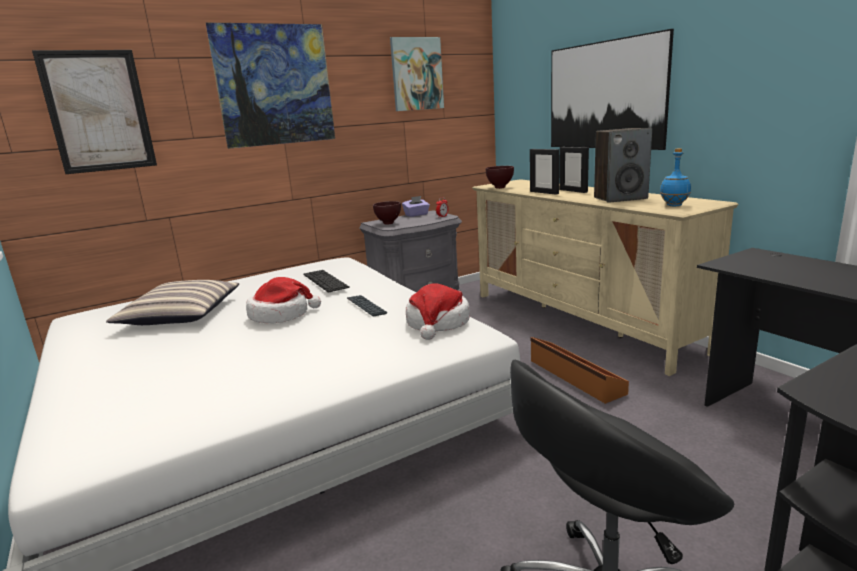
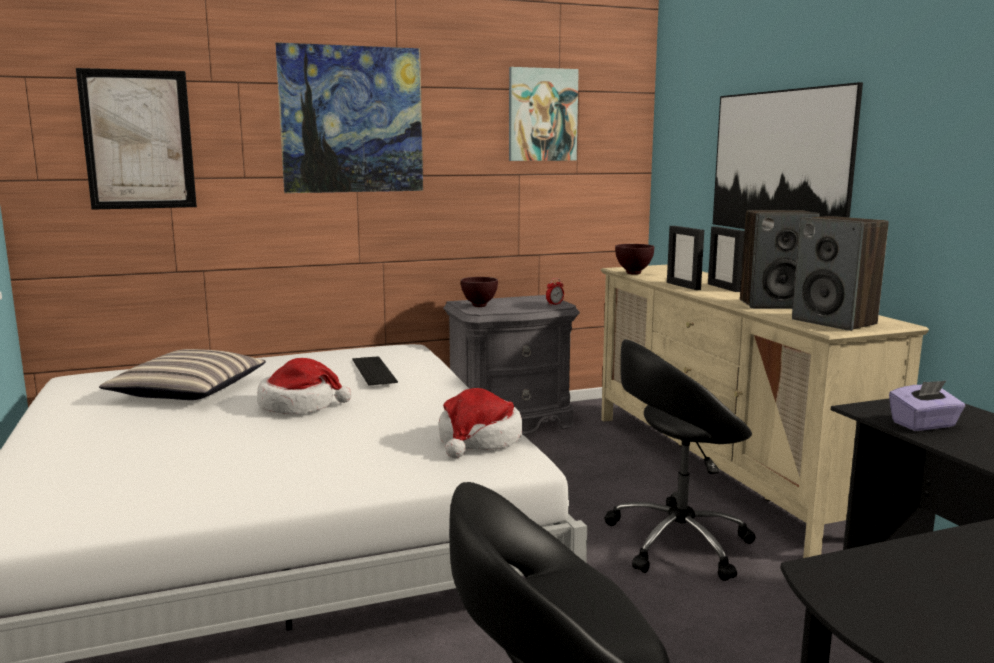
camera: 10 degrees right, 5 degrees down
(366, 306) = (406, 408): keyboard -> none
(416, 215) = (523, 298): purple tissue box -> purple tissue box (924, 425)
(574, 377) = (674, 542): brown storage box -> black office chair
(674, 205) = (835, 322): blue bottle -> speaker

